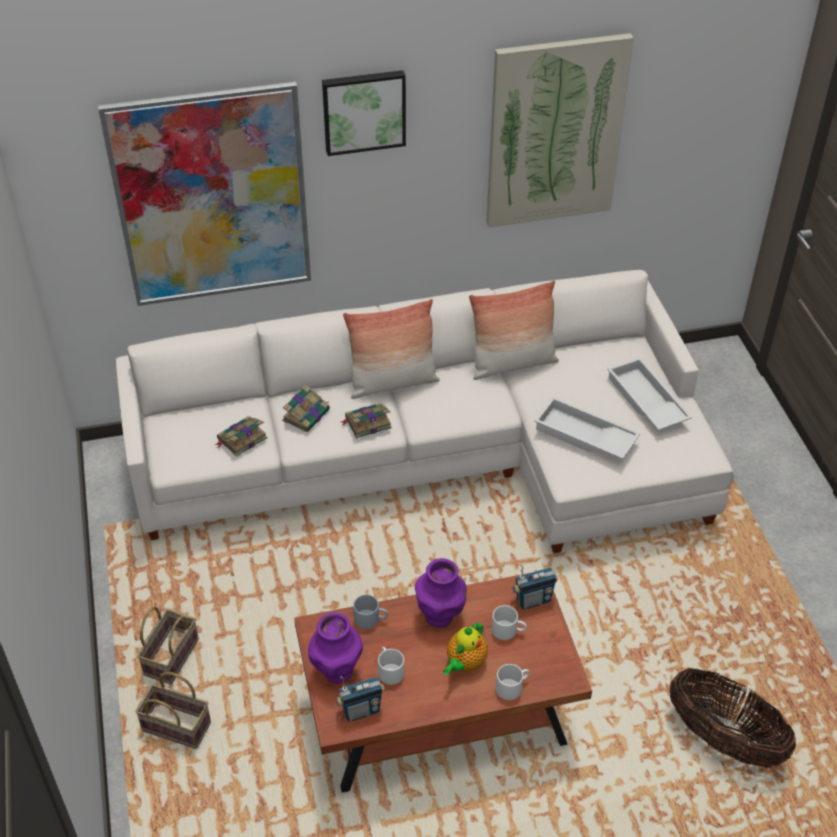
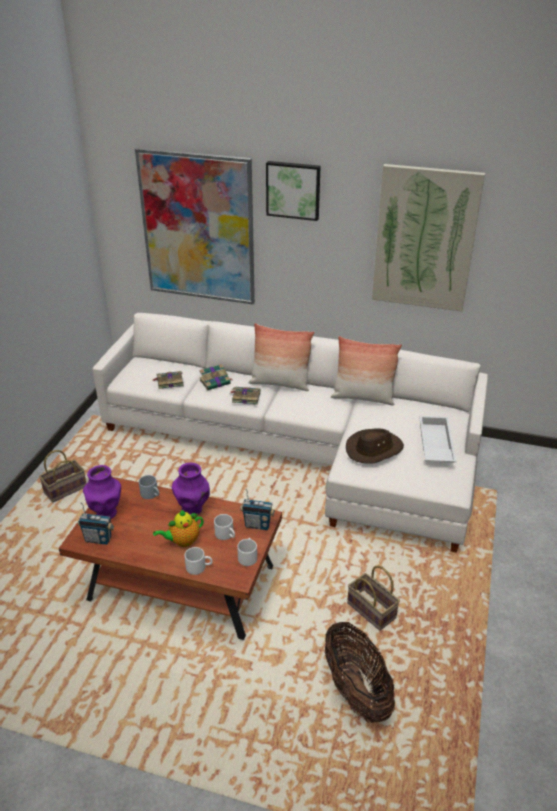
camera: 30 degrees right, 10 degrees down
(178, 726) = (37, 525): basket -> basket (373, 611)
(389, 670) = (135, 525): white mug -> white mug (247, 556)
(584, 436) = (374, 449): white tray -> brown hat

